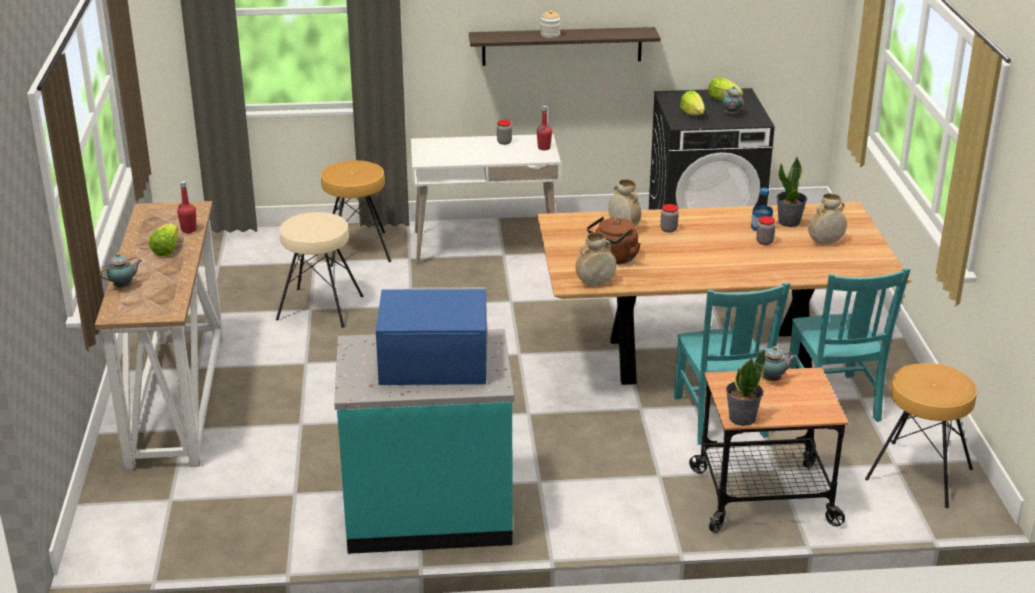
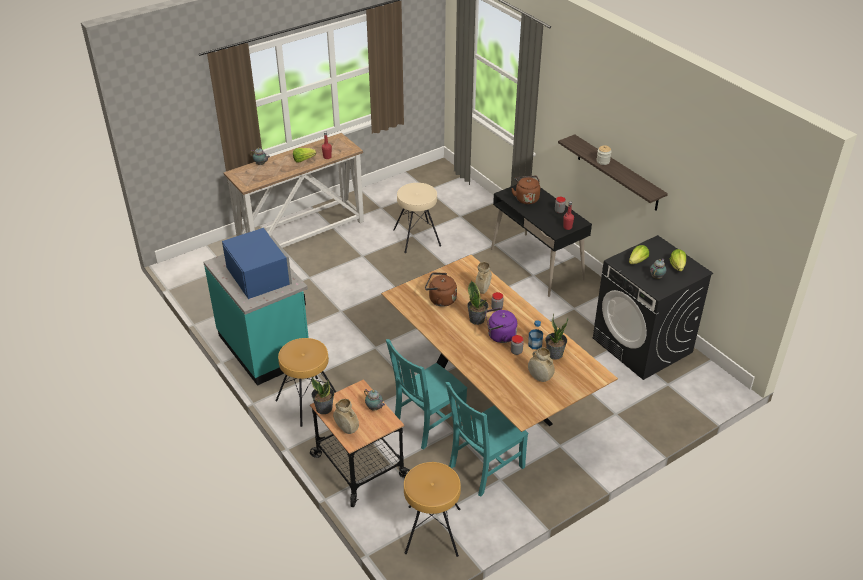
camera: 60 degrees right, 10 degrees up
(357, 249) = (487, 223): brown stool -> brown stool (308, 401)
(451, 152) = (526, 198): none -> brown kettle
(485, 245) = (537, 264): white desk -> black desk
(595, 283) = (405, 303): beige vase -> beige vase (347, 429)
(679, 247) = (477, 319): none -> potted plant
(725, 243) = (499, 336): none -> purple kettle

